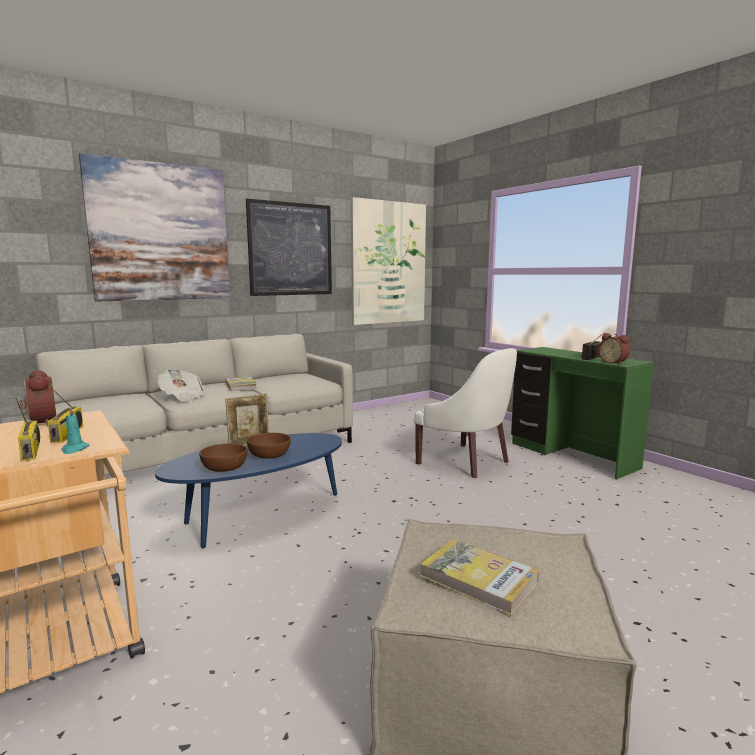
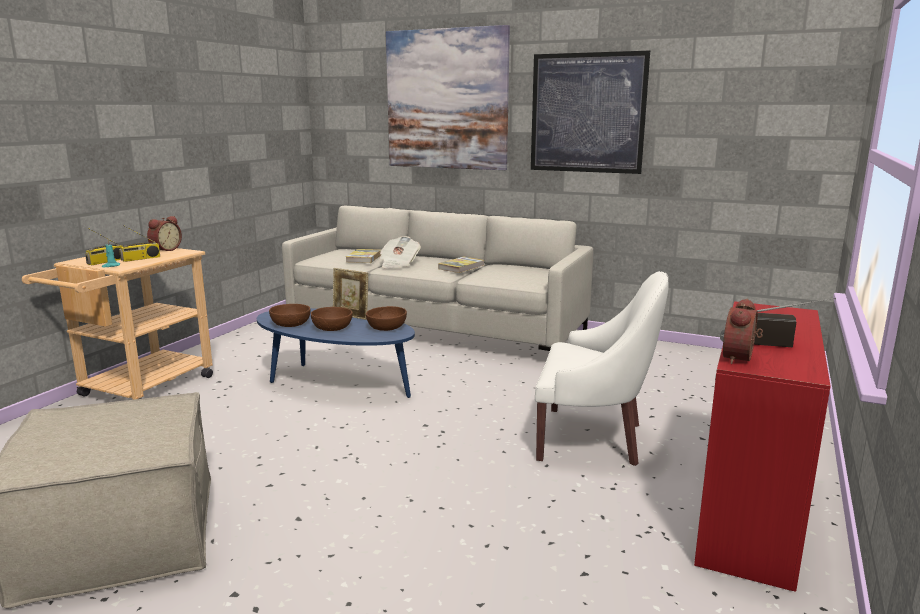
camera: 60 degrees right, 5 degrees up
(304, 439) = (386, 327): none -> brown bowl
(388, 263) = (753, 131): picture -> none
(466, 461) = (592, 438): white armchair -> white armchair turned 90 degrees counterclockwise
(478, 579) = (85, 426): book -> book (363, 258)
(571, 456) = (746, 512): green desk -> red desk

